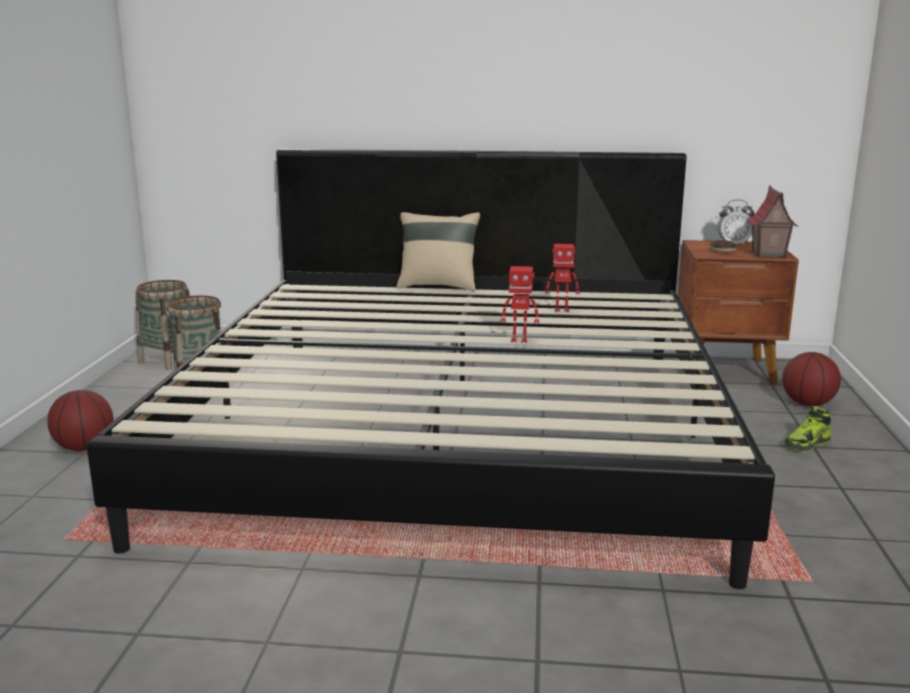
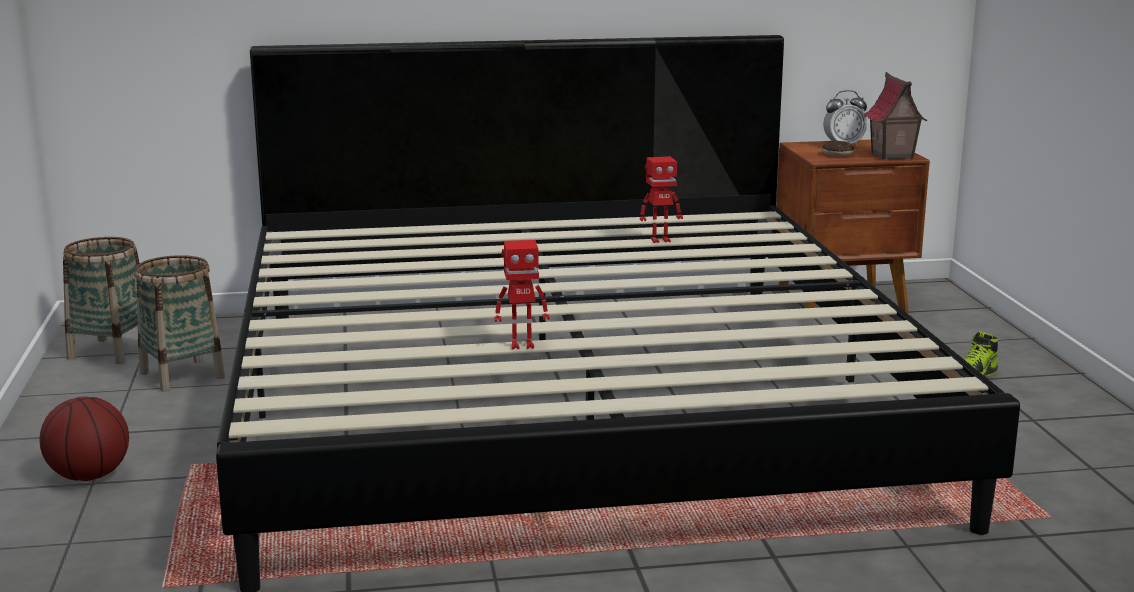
camera: 15 degrees left, 0 degrees up
(438, 286) = (479, 220): beige pillow -> none
(519, 340) = (639, 281): toy robot -> toy robot (522, 345)
(808, 404) = (953, 331): basketball -> none

